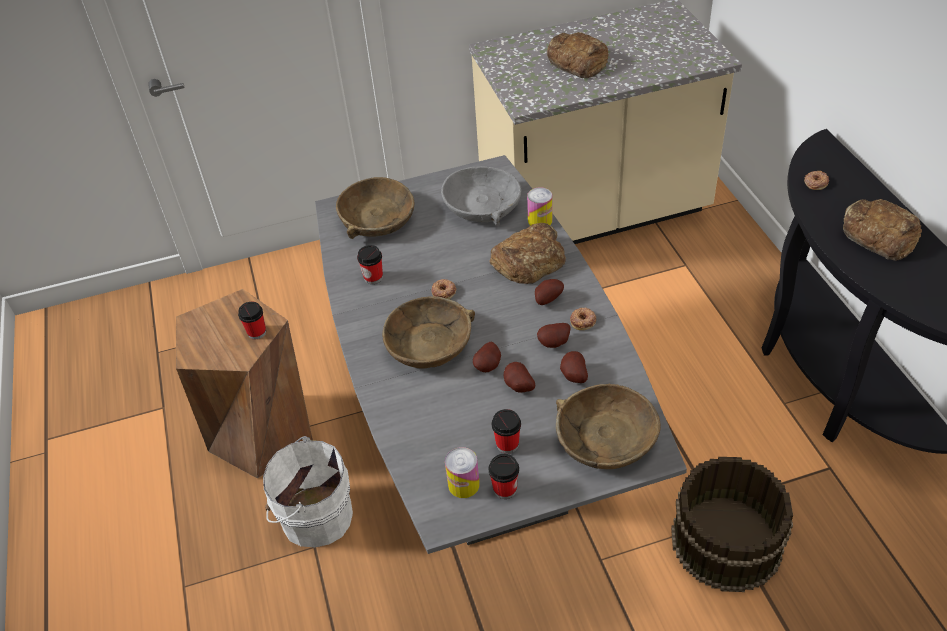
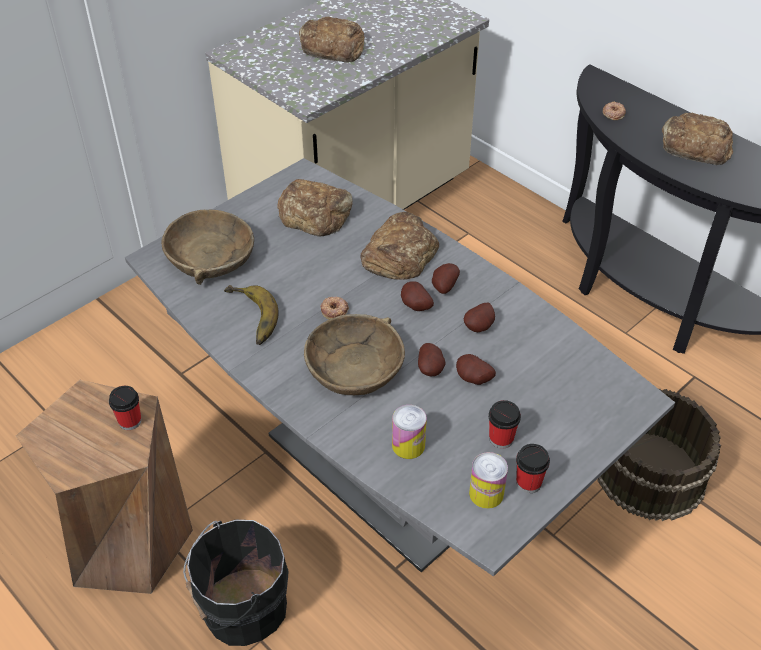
camera: 30 degrees left, 0 degrees up
(314, 516) = (241, 608): white bucket -> black bucket
(373, 277) = (248, 318): cup -> banana
(482, 205) = (315, 213): grey bowl -> bread
(540, 220) = (384, 213): can -> can (408, 445)
(573, 376) = (518, 352): potato -> potato (415, 306)
(583, 321) = (491, 297): donut -> none
(605, 438) = (586, 400): brown bowl -> none

